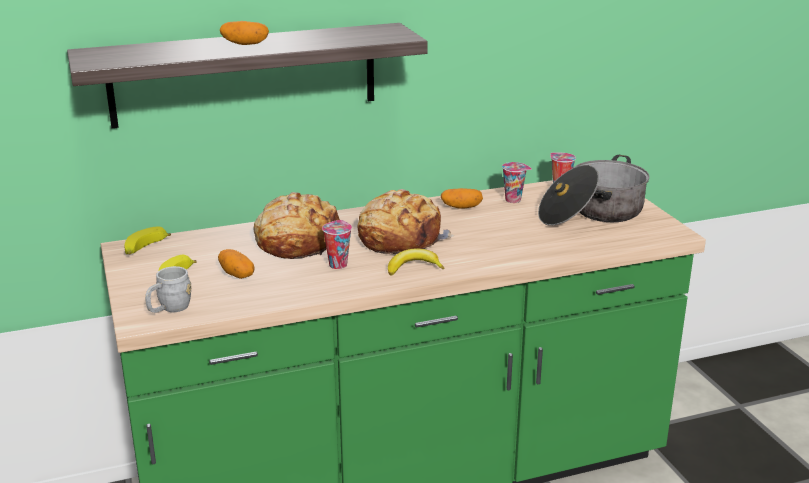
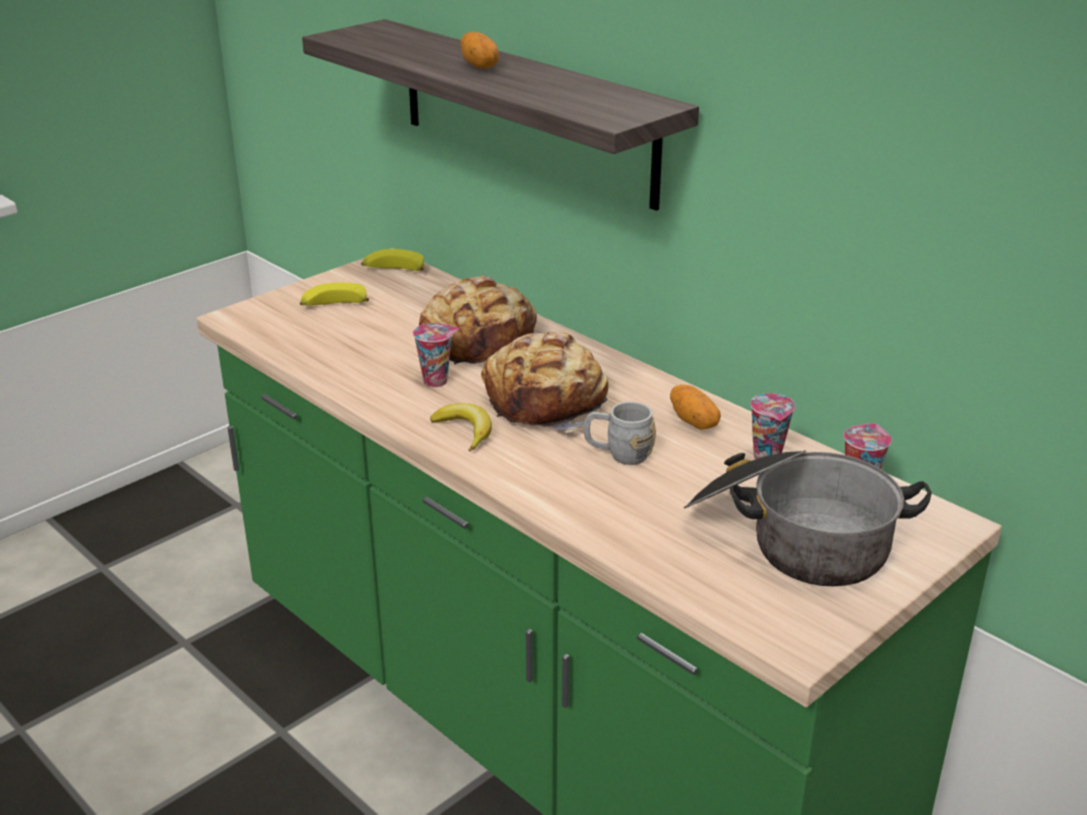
camera: 65 degrees right, 5 degrees up
(169, 309) = (266, 322): grey mug -> grey mug (618, 454)
(237, 274) = (368, 332): potato -> none

